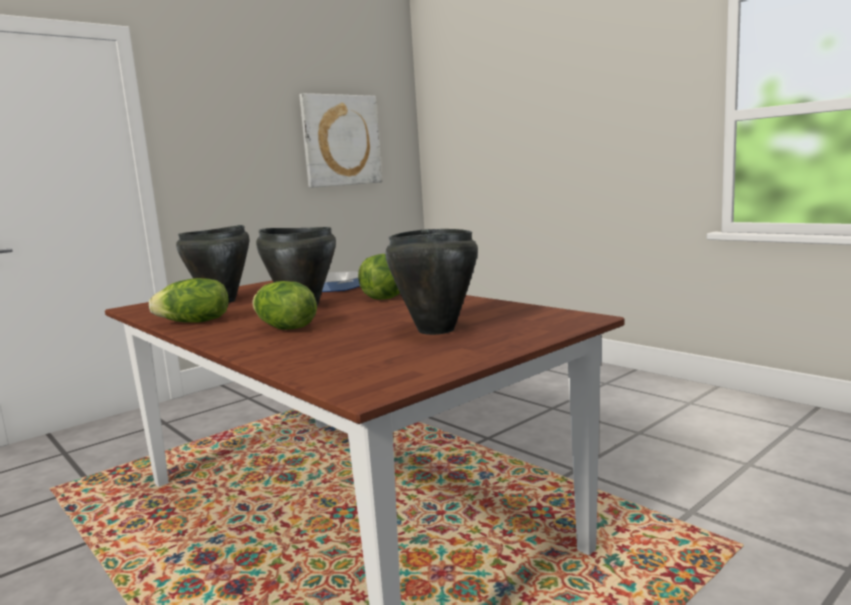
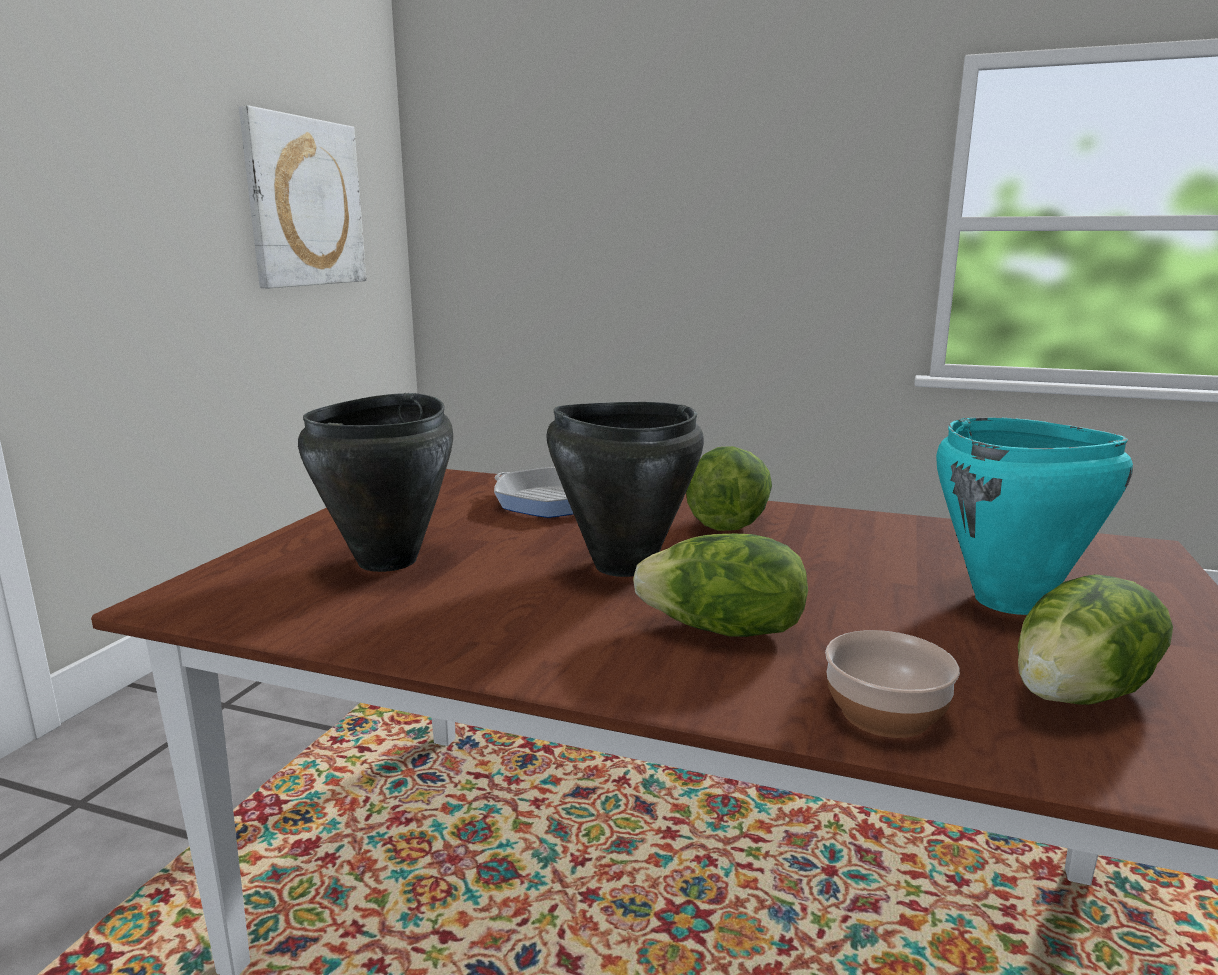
camera: 30 degrees left, 5 degrees up
(195, 322) = (468, 636): lettuce -> lettuce (1083, 693)
(274, 353) = (884, 714): none -> bowl
(435, 330) = (1009, 602): black cooking pot -> turquoise cooking pot

